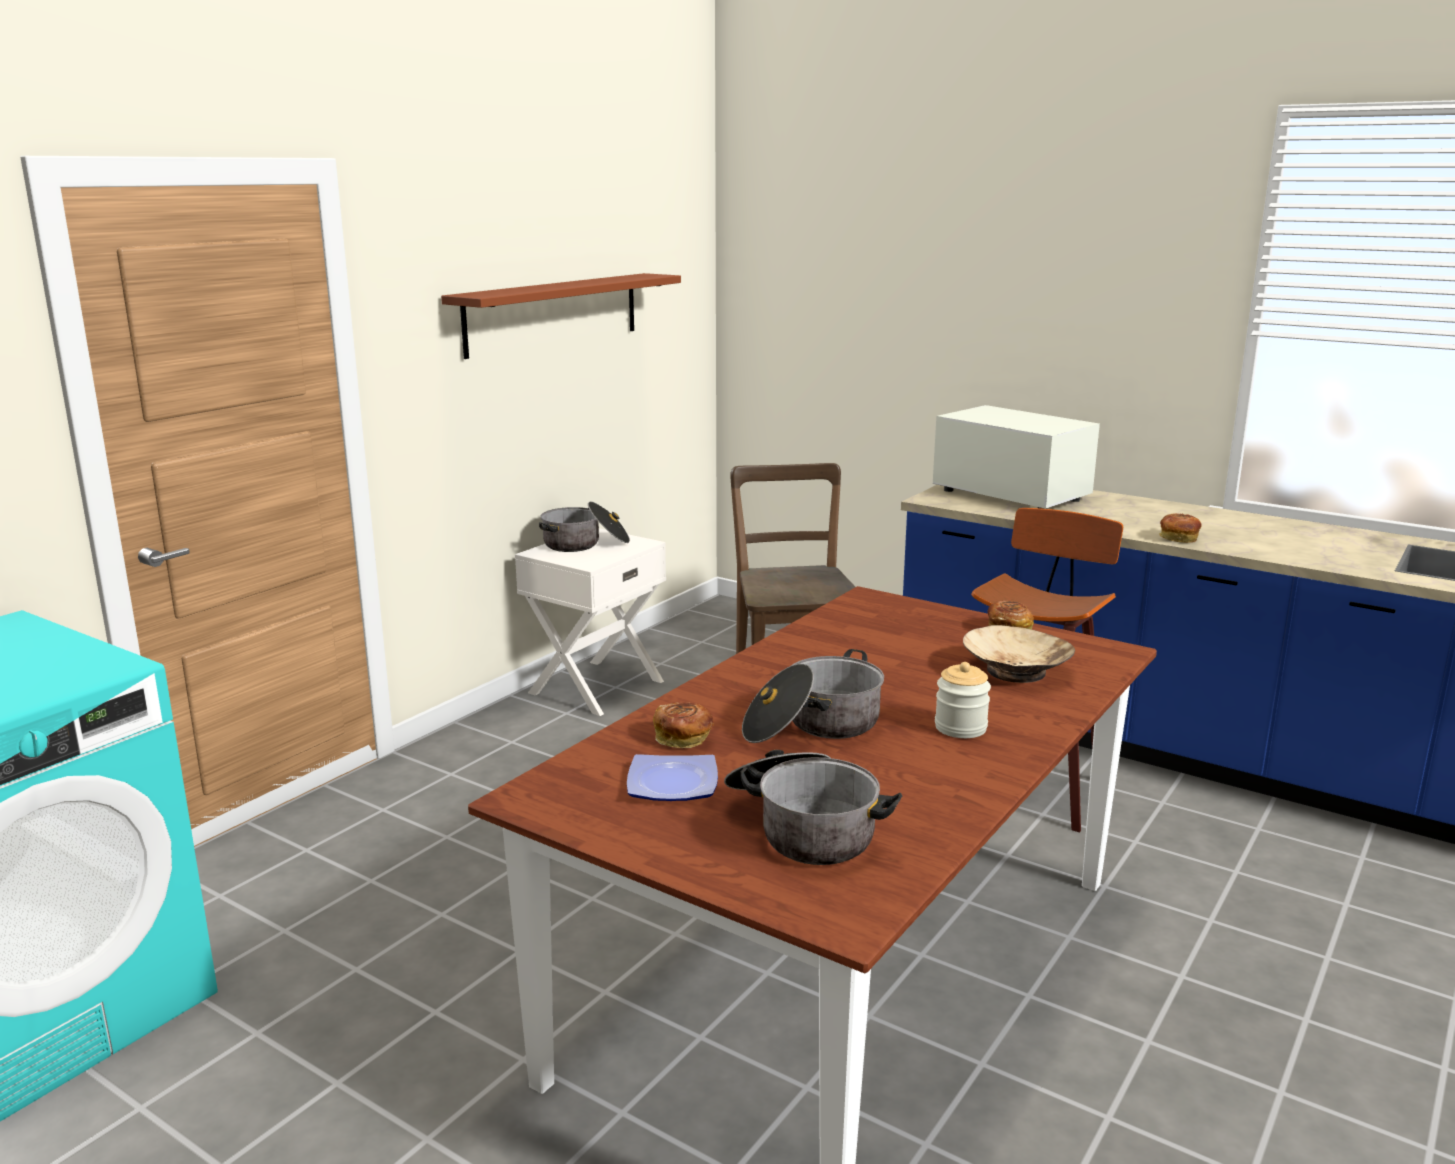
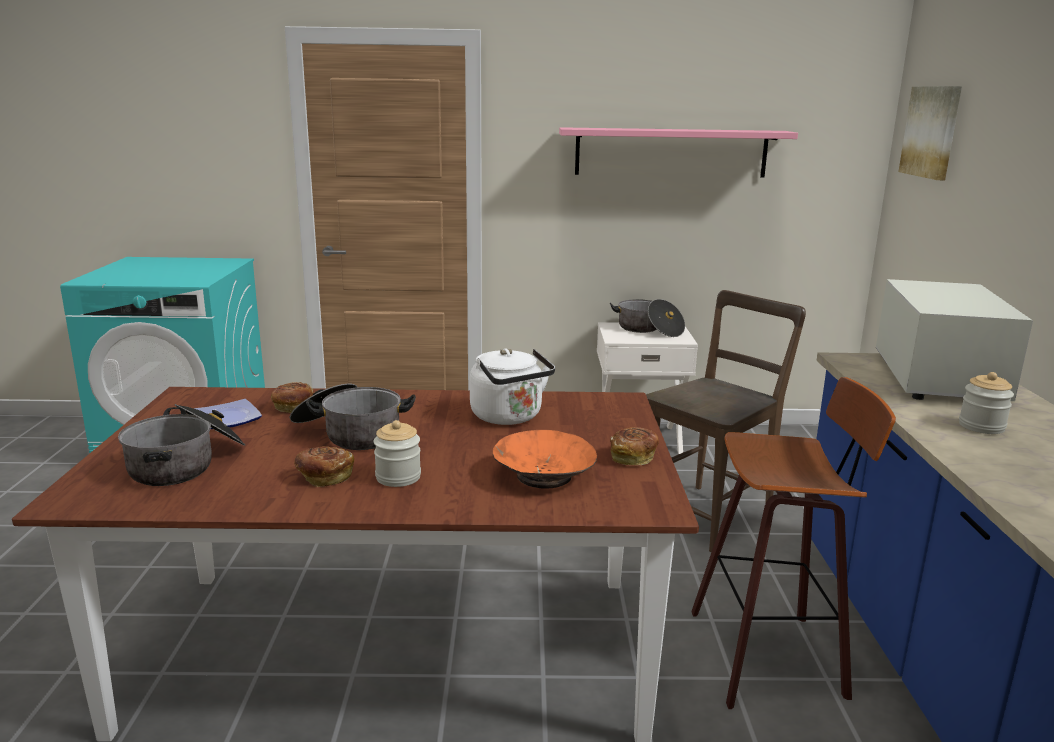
camera: 55 degrees right, 0 degrees up
(553, 313) = (671, 152): brown shelf -> pink shelf
(795, 264) = (932, 132): none -> picture
(856, 649) = (509, 417): none -> white kettle
(1016, 671) = (543, 476): beige bowl -> orange bowl
(1114, 516) = (981, 426): none -> jar
(1178, 538) = (978, 464): bread -> bread (324, 477)

